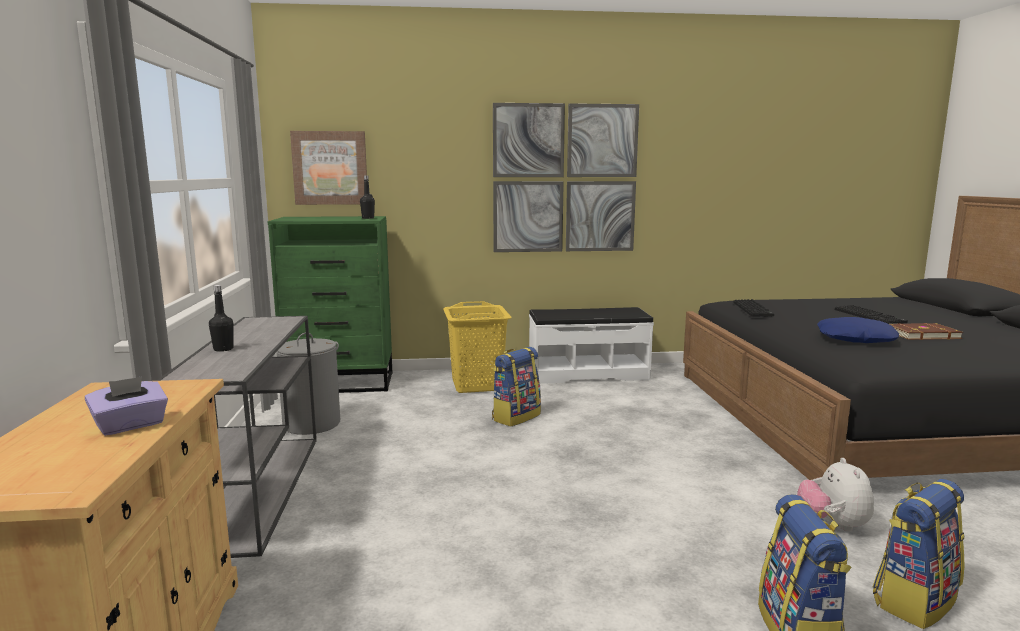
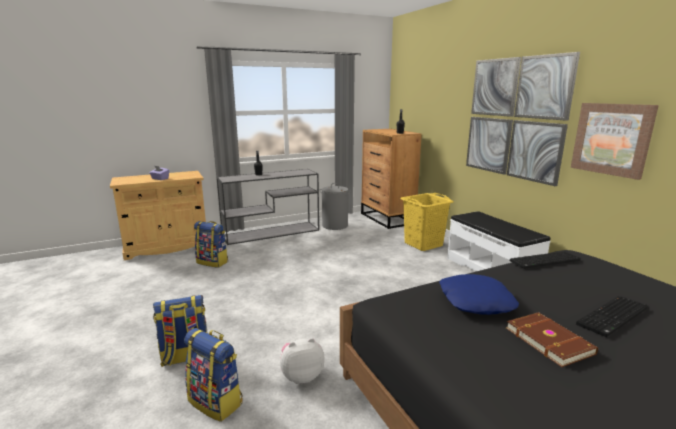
camera: 70 degrees right, 5 degrees up
(330, 168) = (408, 104): picture -> picture (611, 139)
(340, 383) = (387, 219): green dresser -> brown dresser
(516, 417) = (385, 261): backpack -> backpack (213, 262)

